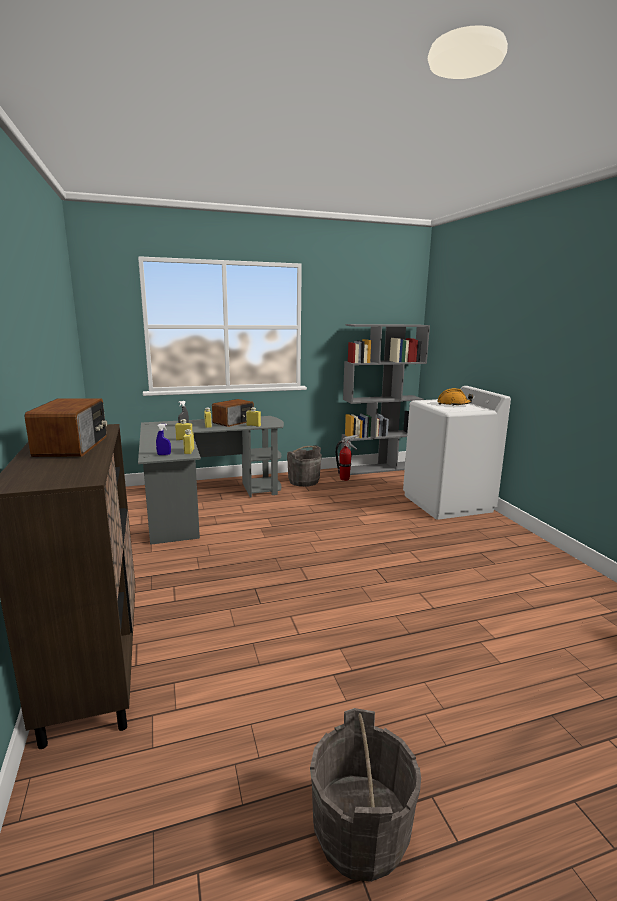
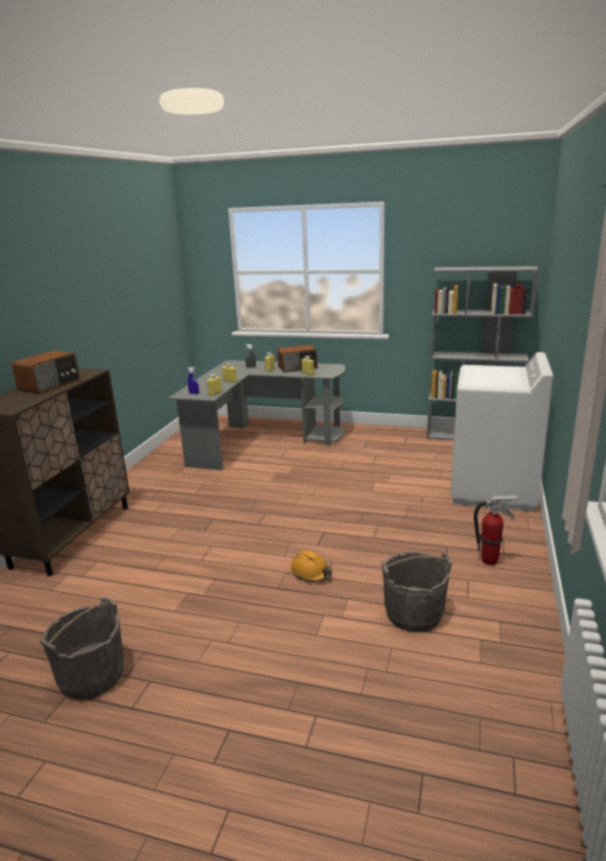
camera: 35 degrees right, 5 degrees up
(304, 481) = (372, 437): grey bucket -> grey bucket (414, 614)
(345, 479) = (417, 442): fire extinguisher -> fire extinguisher (490, 561)
(453, 404) = (498, 375): orange hard hat -> orange hard hat (311, 573)

